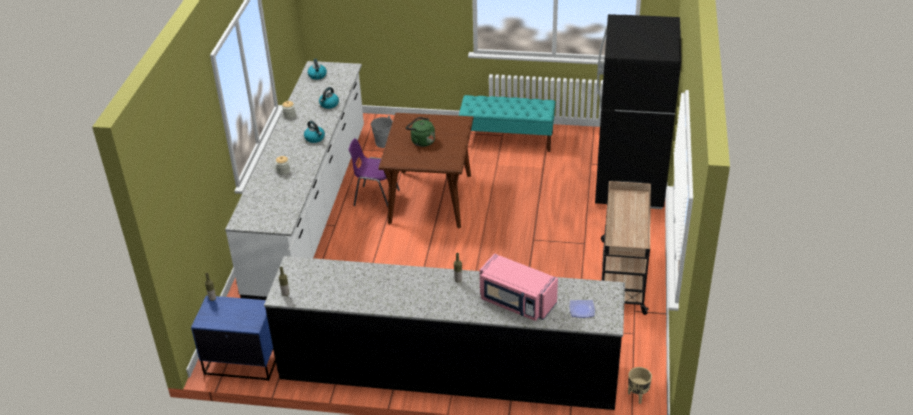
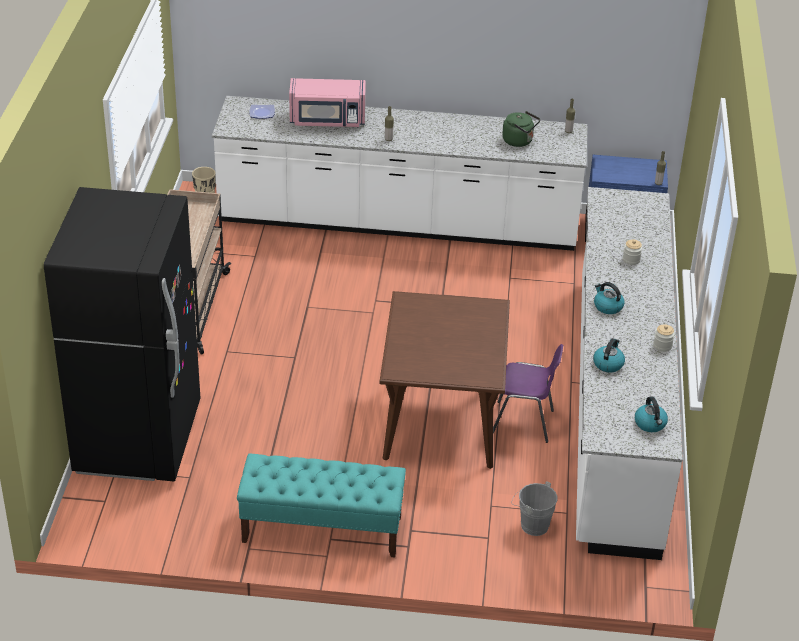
camera: 175 degrees right, 0 degrees up
(421, 141) = (455, 336): green kettle -> green kettle (519, 141)
(448, 368) = (398, 223): black counter -> white counter
(516, 302) = (327, 120): pink microwave -> pink microwave turned 150 degrees clockwise

